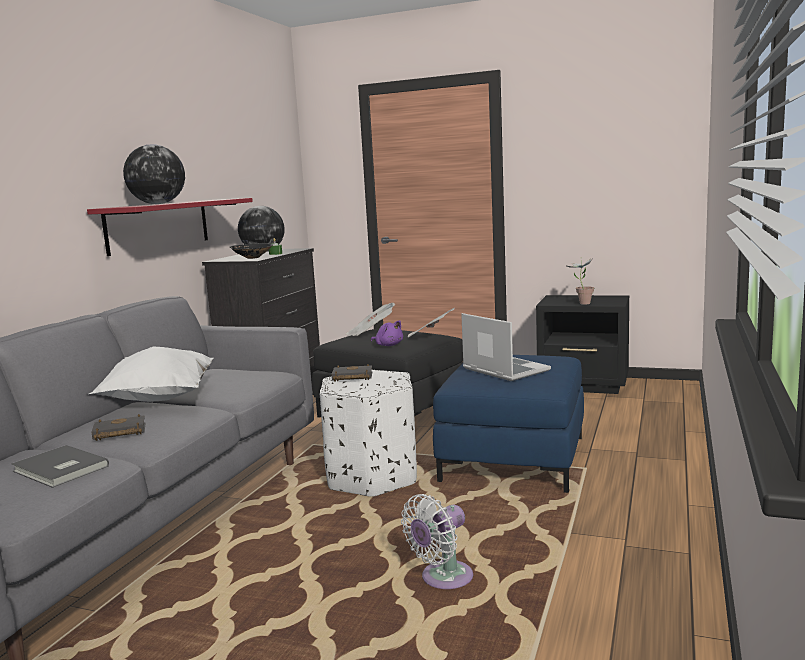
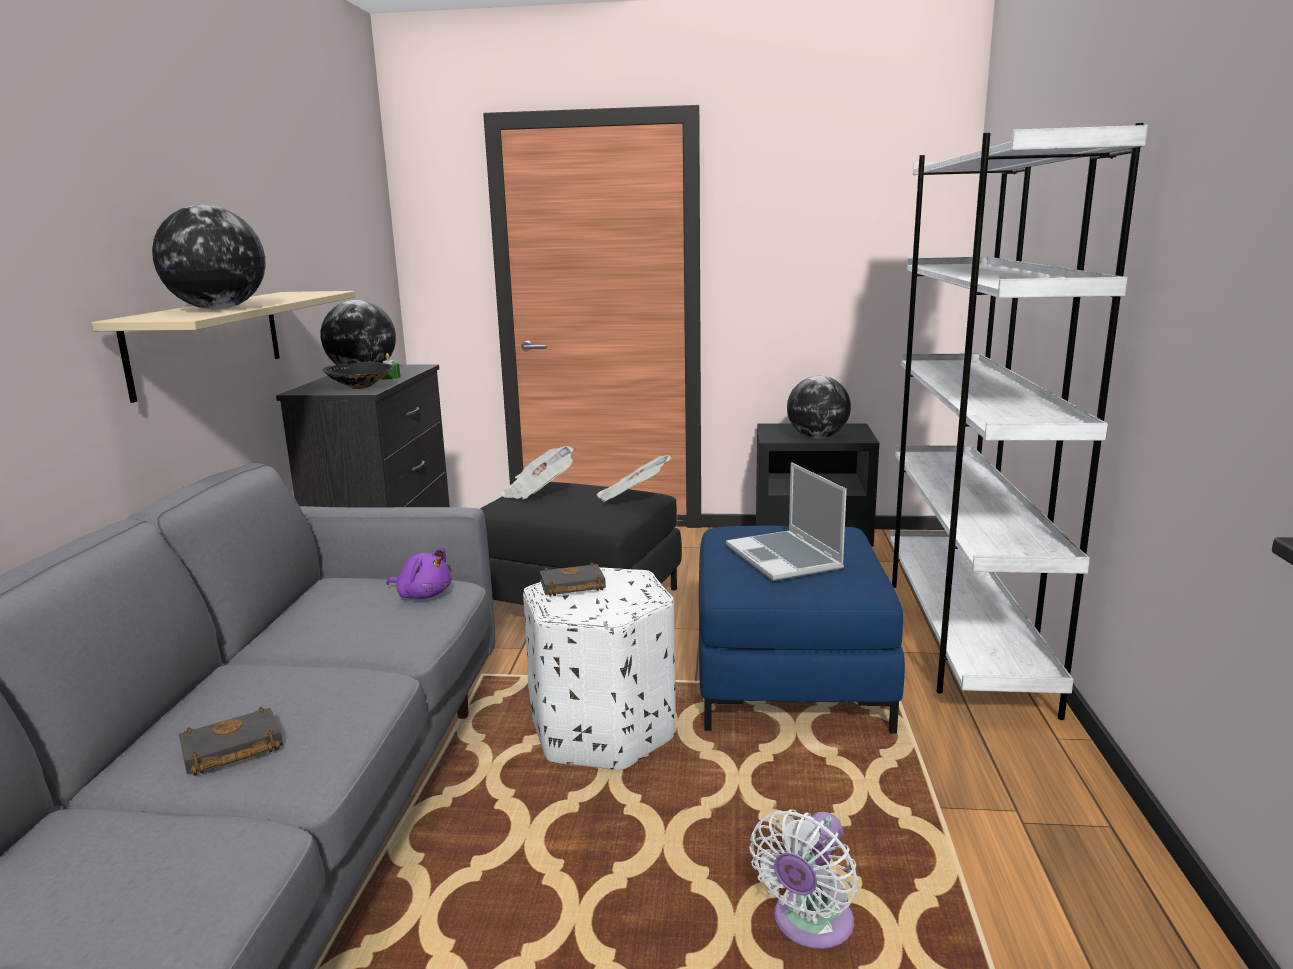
camera: 15 degrees left, 5 degrees up
(59, 470) = (152, 868): grey book -> none
(158, 225) = (208, 341): red shelf -> beige shelf
(159, 402) = (269, 663): white pillow -> none
(388, 345) = (580, 515): purple plush toy -> purple plush toy (423, 595)
(504, 370) = (785, 558): laptop -> laptop turned 150 degrees counterclockwise
(581, 303) = (817, 438): potted plant -> globe
(660, 443) = (961, 634): none -> white bookcase

